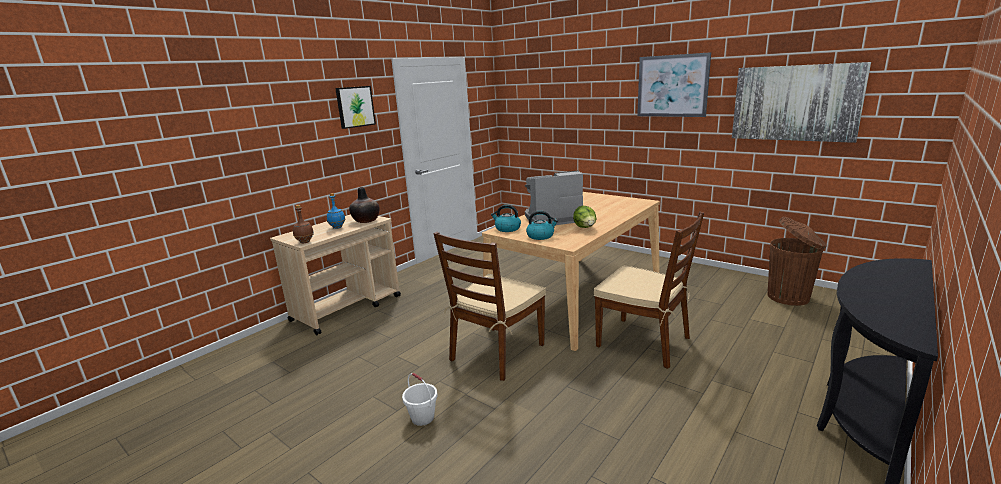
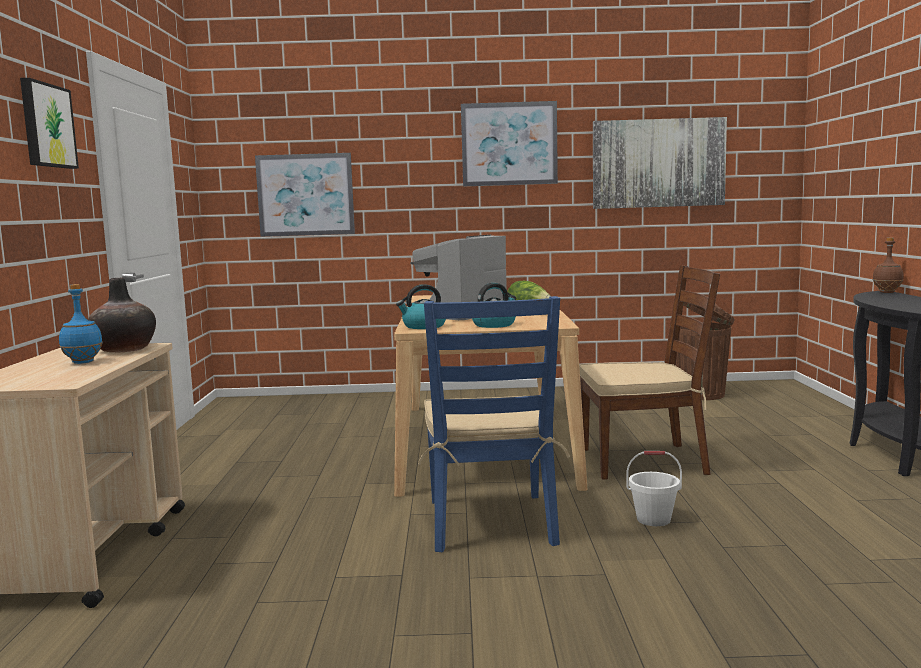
camera: 40 degrees left, 10 degrees down
(305, 242) = (64, 382): brown bottle -> brown bottle (886, 292)
(423, 417) = (529, 623): white bucket -> white bucket (653, 519)
(497, 352) = (491, 522): brown chair -> blue chair
(546, 117) = (305, 195): none -> picture

